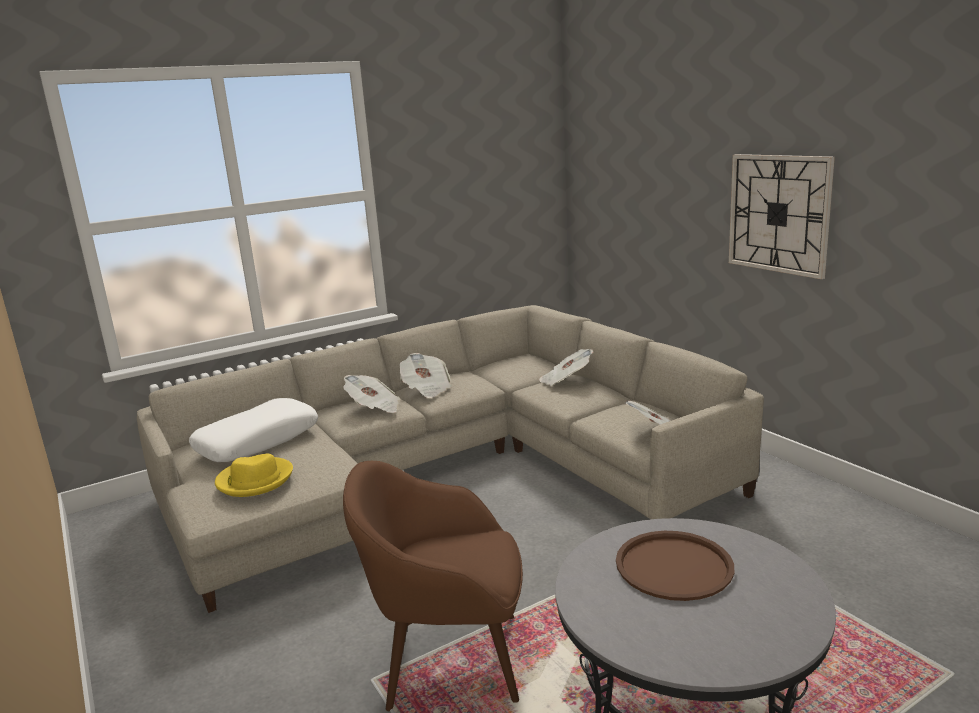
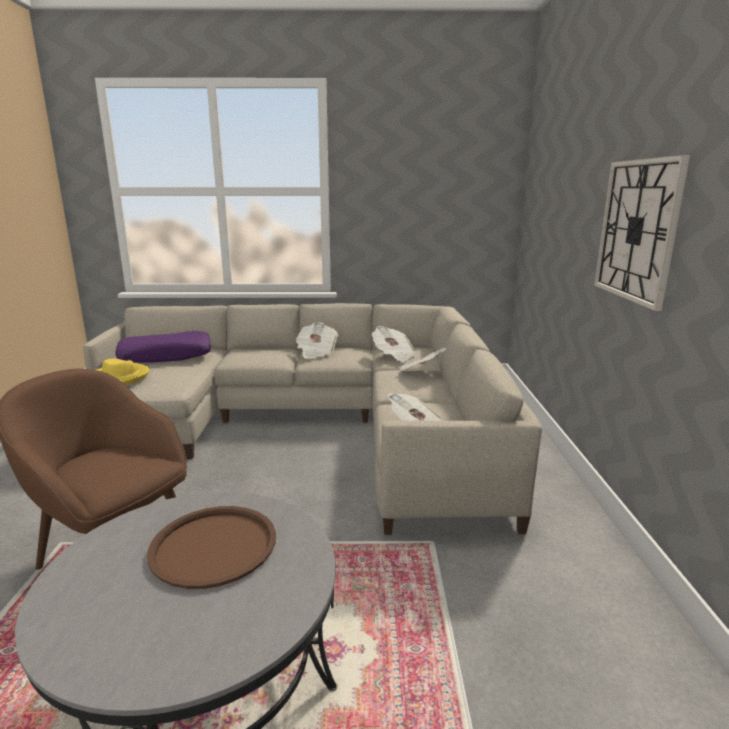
camera: 30 degrees right, 0 degrees up
(257, 441) = (166, 356): white pillow -> purple pillow
(374, 407) = (264, 355): newspaper -> newspaper (393, 355)

